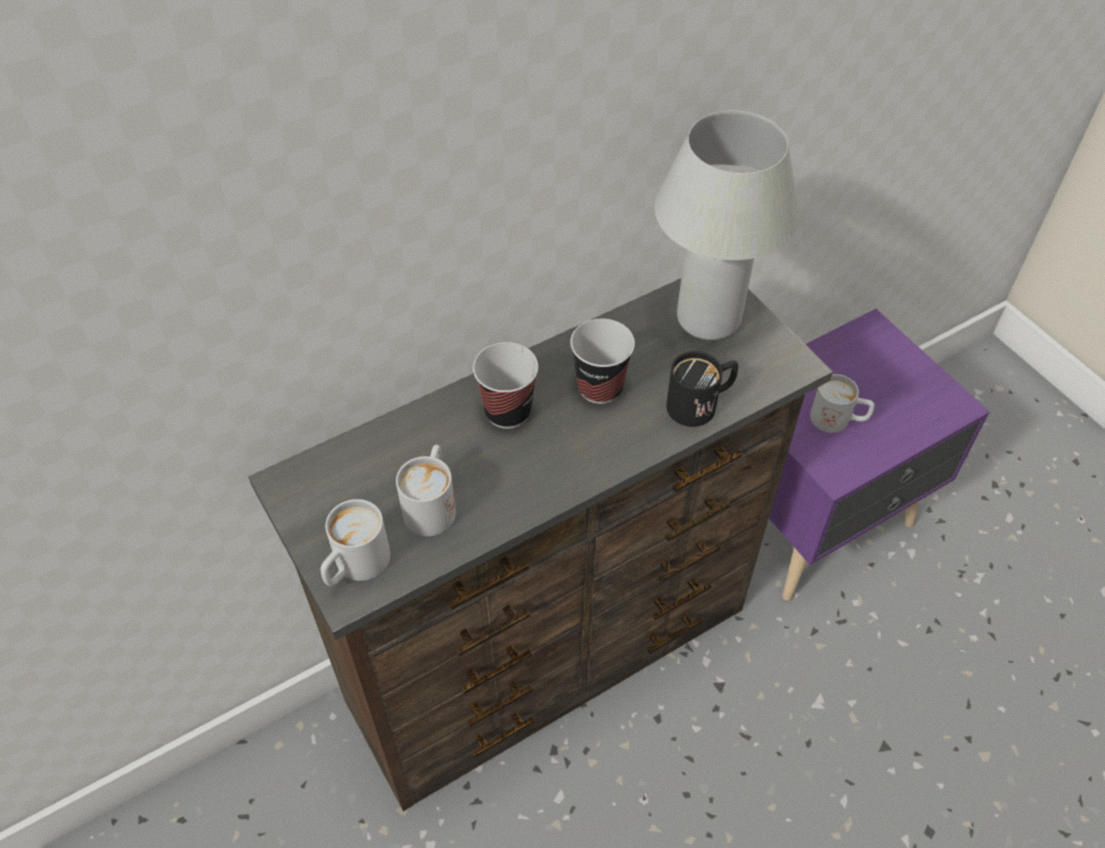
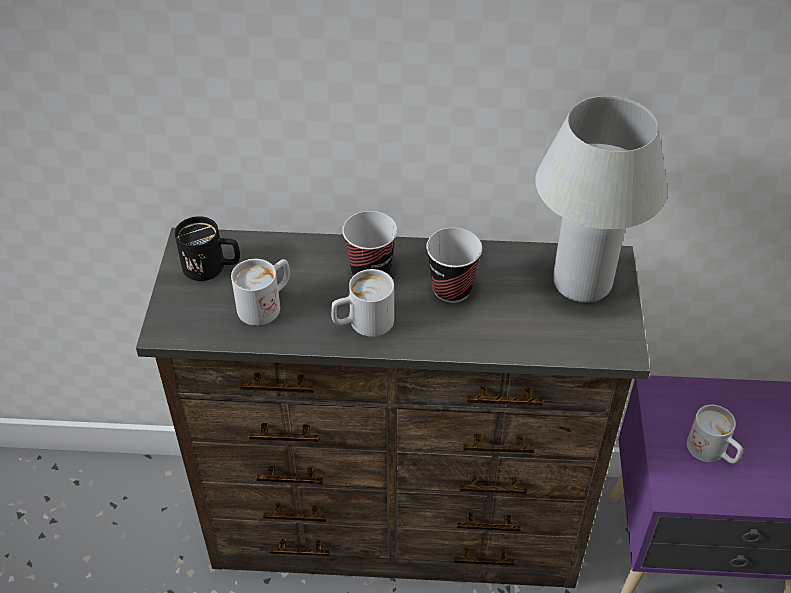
camera: 35 degrees right, 5 degrees down
(355, 567) = (183, 316): white mug -> white mug (362, 323)
(701, 404) = (517, 339): black mug -> black mug (212, 267)

